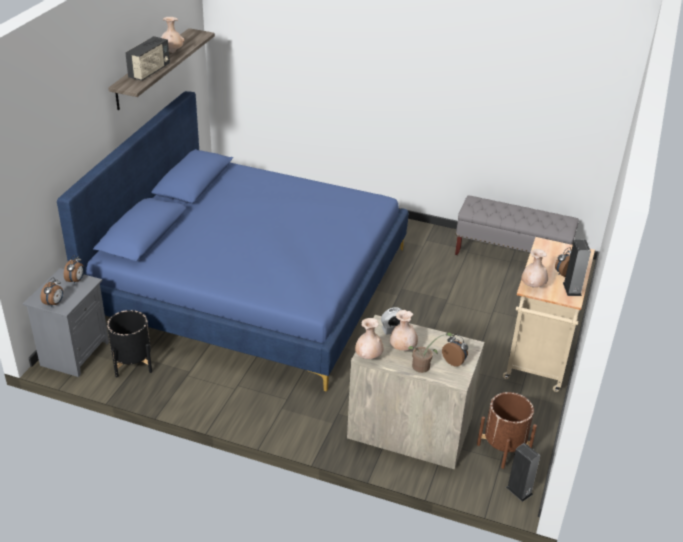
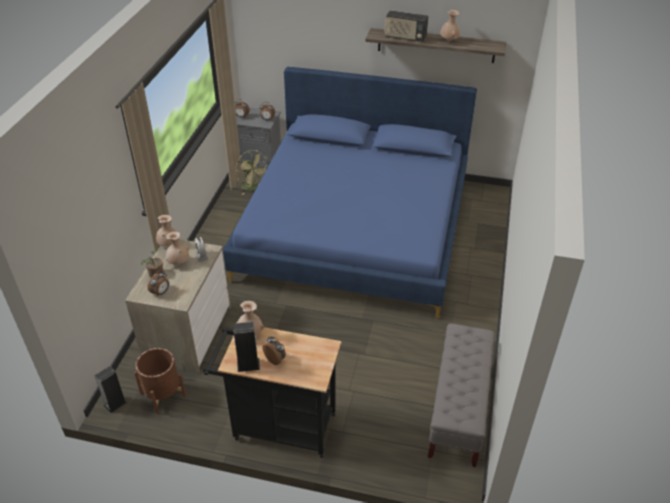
camera: 85 degrees right, 5 degrees up
(133, 363) = (252, 188): black planter -> green fan
(538, 361) = (278, 426): beige cart -> black cart

